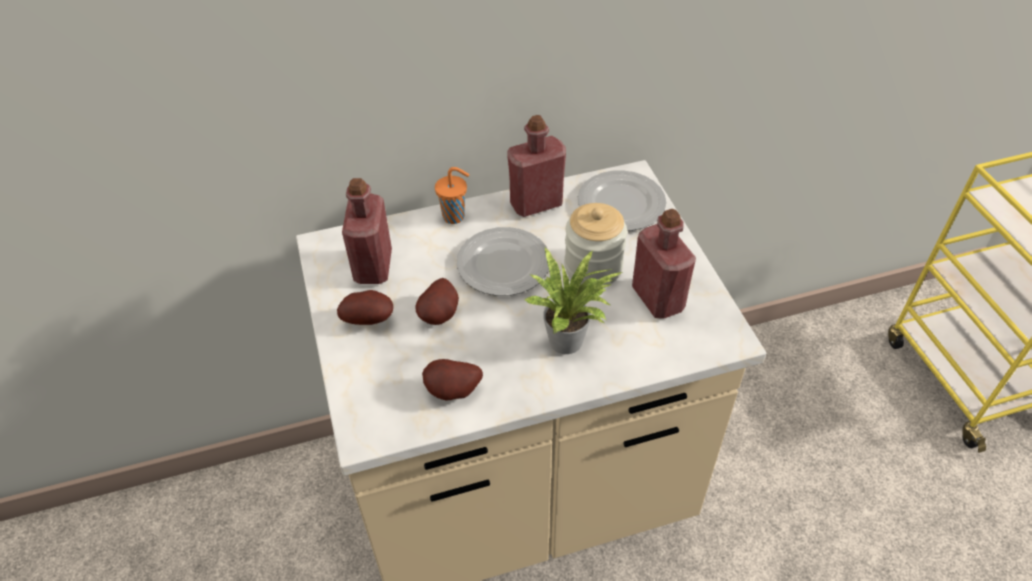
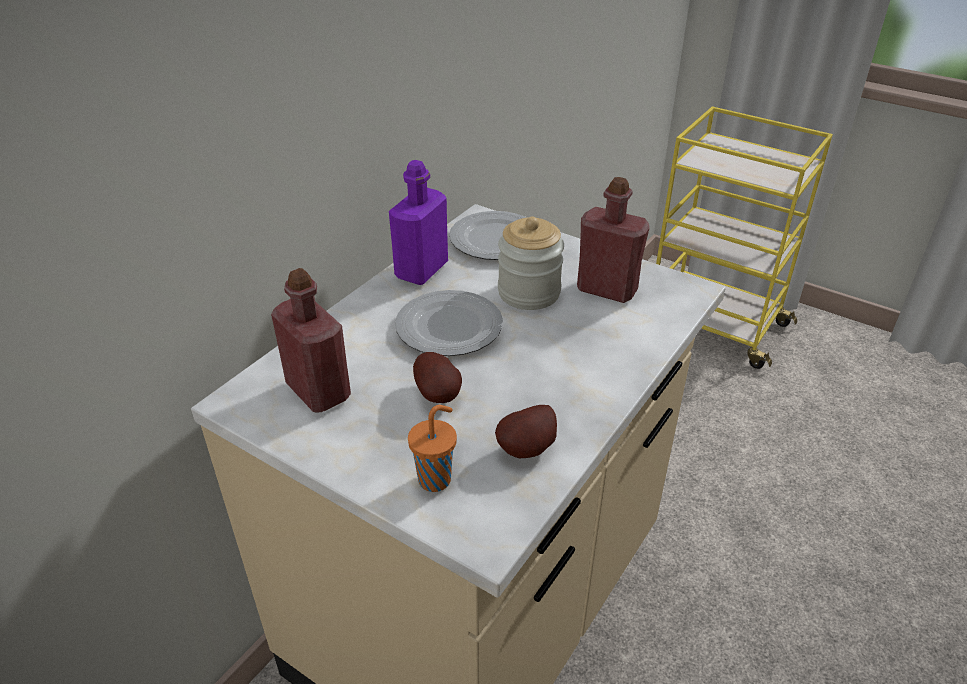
camera: 40 degrees left, 10 degrees down
(369, 319) = (369, 436): potato -> none
(455, 216) = (355, 313): orange cup -> orange cup (436, 479)
(536, 204) = (421, 270): red bottle -> purple bottle
(570, 341) = (579, 354): potted plant -> none

